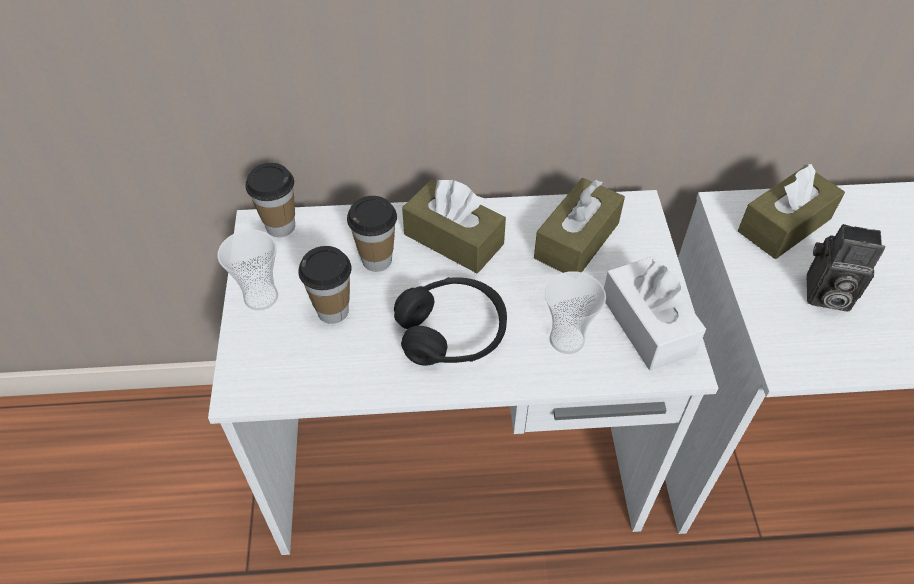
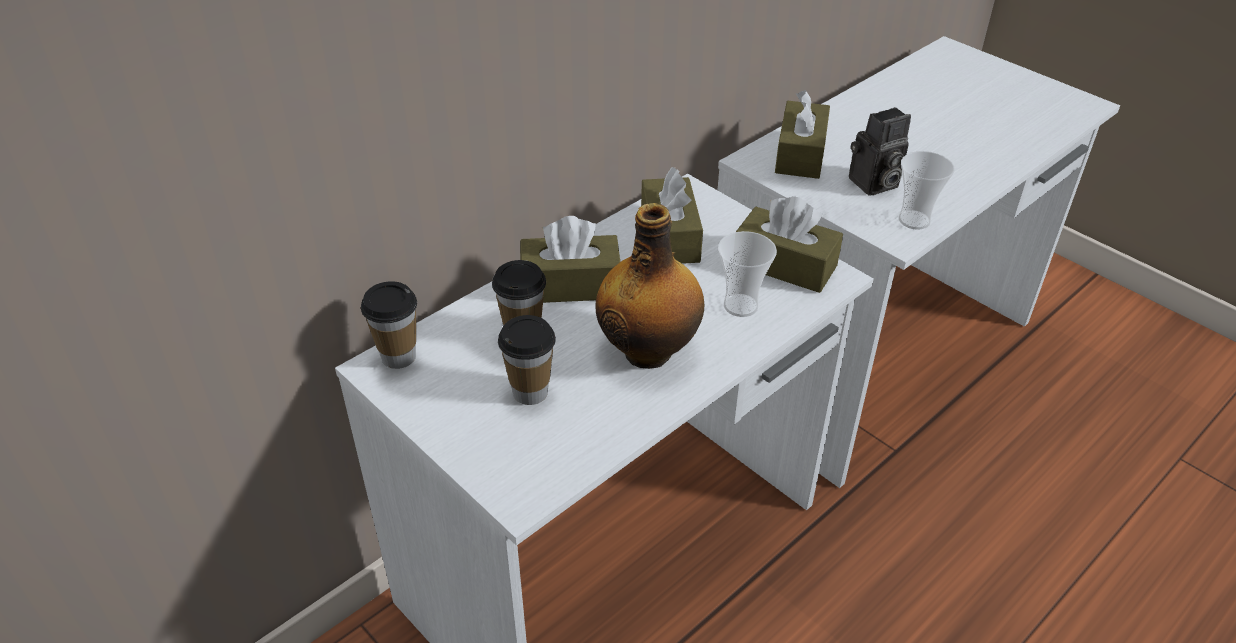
camera: 40 degrees left, 10 degrees down
(261, 297) = (449, 420): cup -> cup (914, 220)
(451, 332) = (649, 350): black headphones -> bottle
(647, 325) = (784, 265): white tissue box -> brown tissue box

